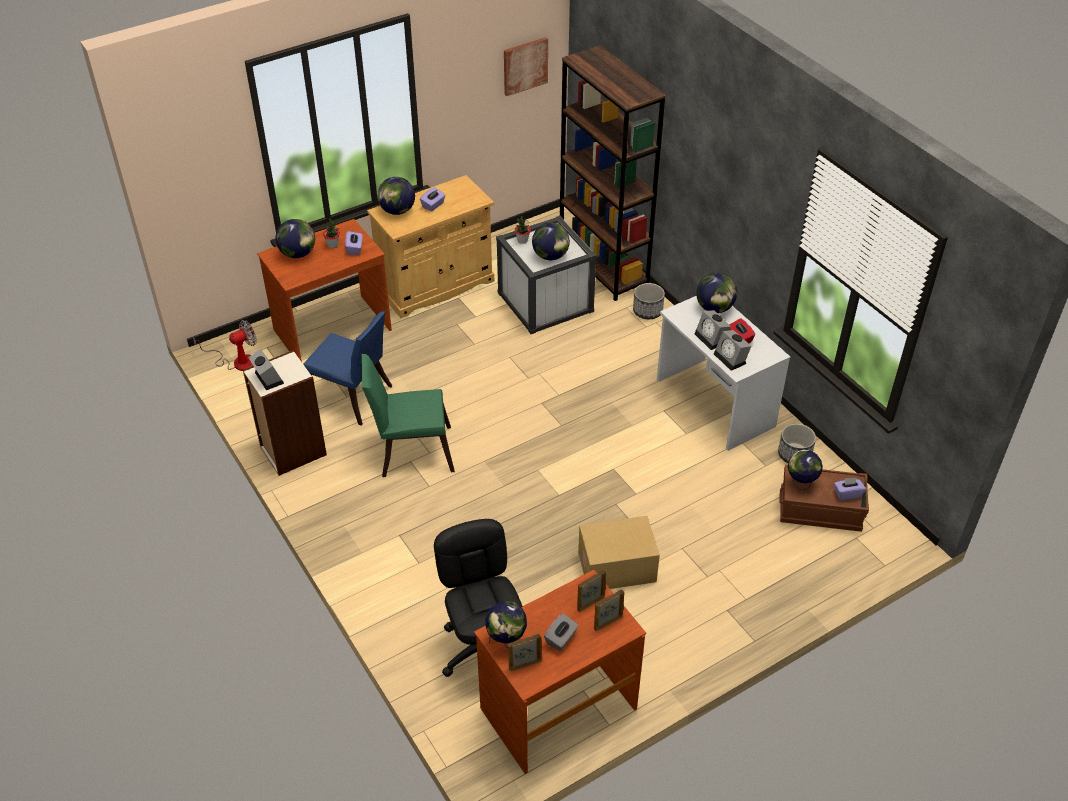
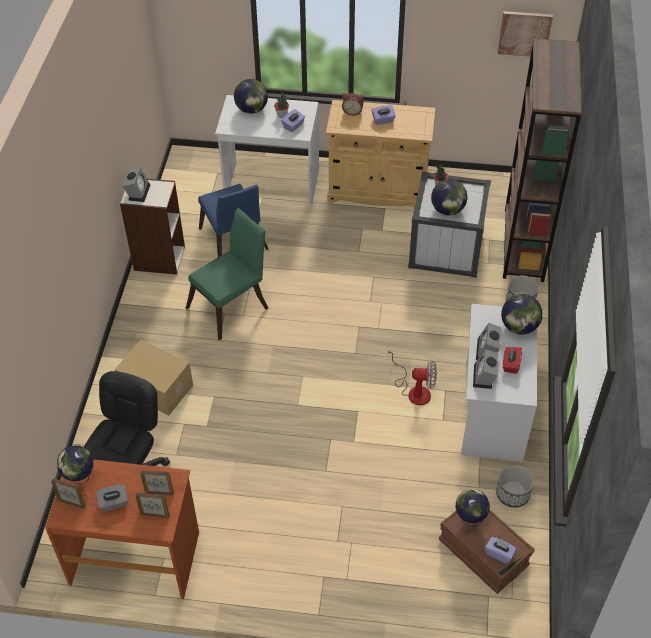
camera: 40 degrees right, 5 degrees up
(237, 361) = (189, 172): fan -> fan (414, 390)
(333, 331) = (271, 185): brown desk -> white desk
(397, 211) = (352, 111): globe -> alarm clock
(410, 451) = (232, 306): green chair -> green chair turned 105 degrees clockwise
(616, 568) = (279, 487): cardboard box -> cardboard box (155, 389)

